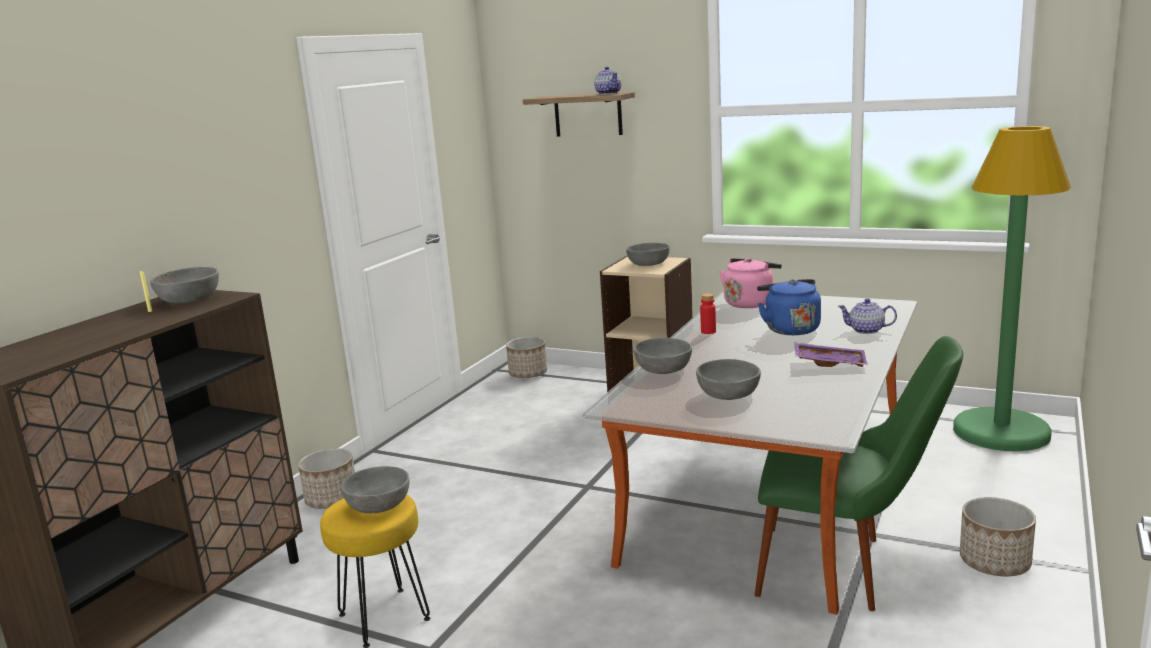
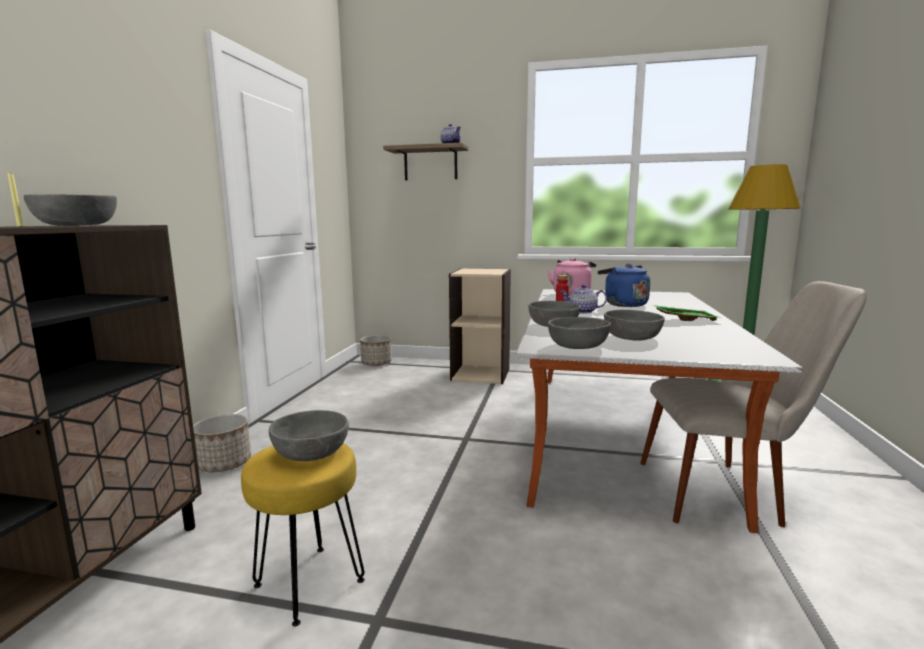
camera: 15 degrees left, 5 degrees down
(648, 263) = (482, 271): grey bowl -> grey bowl (577, 346)
(829, 363) = (684, 319): purple tray -> green tray
(847, 570) = (730, 492): green chair -> beige chair
(866, 330) = (681, 304): teapot -> teapot (583, 312)
(994, 562) = (833, 477): planter -> none

